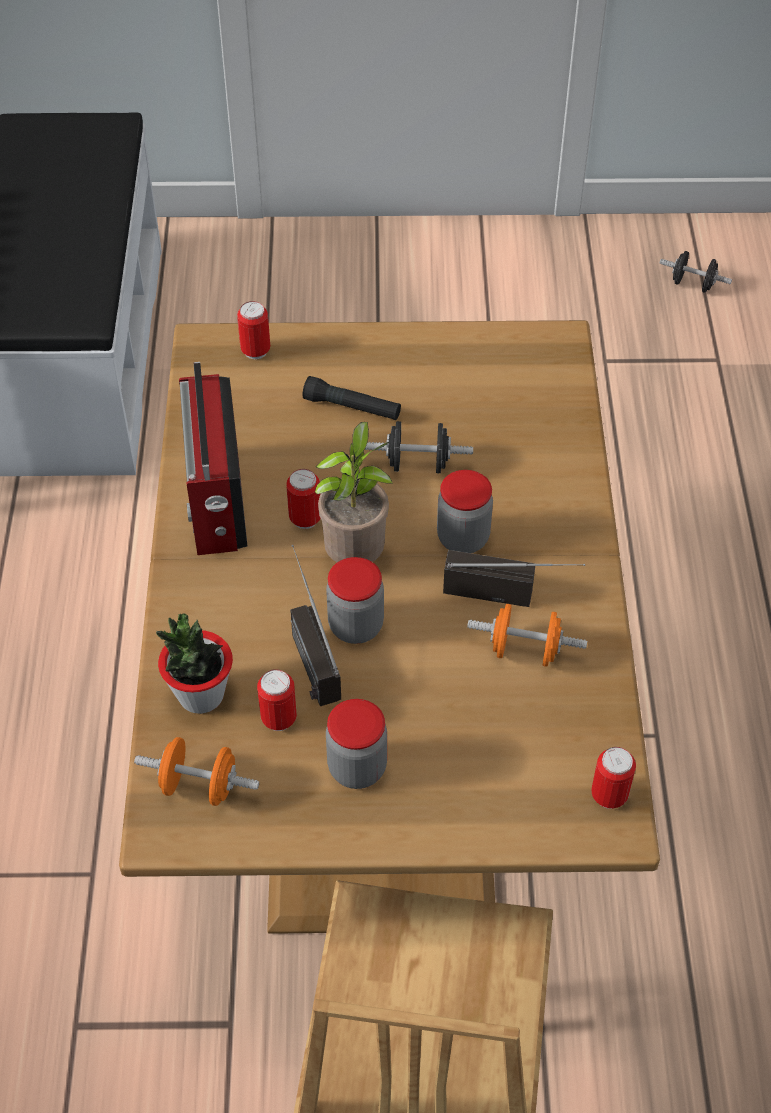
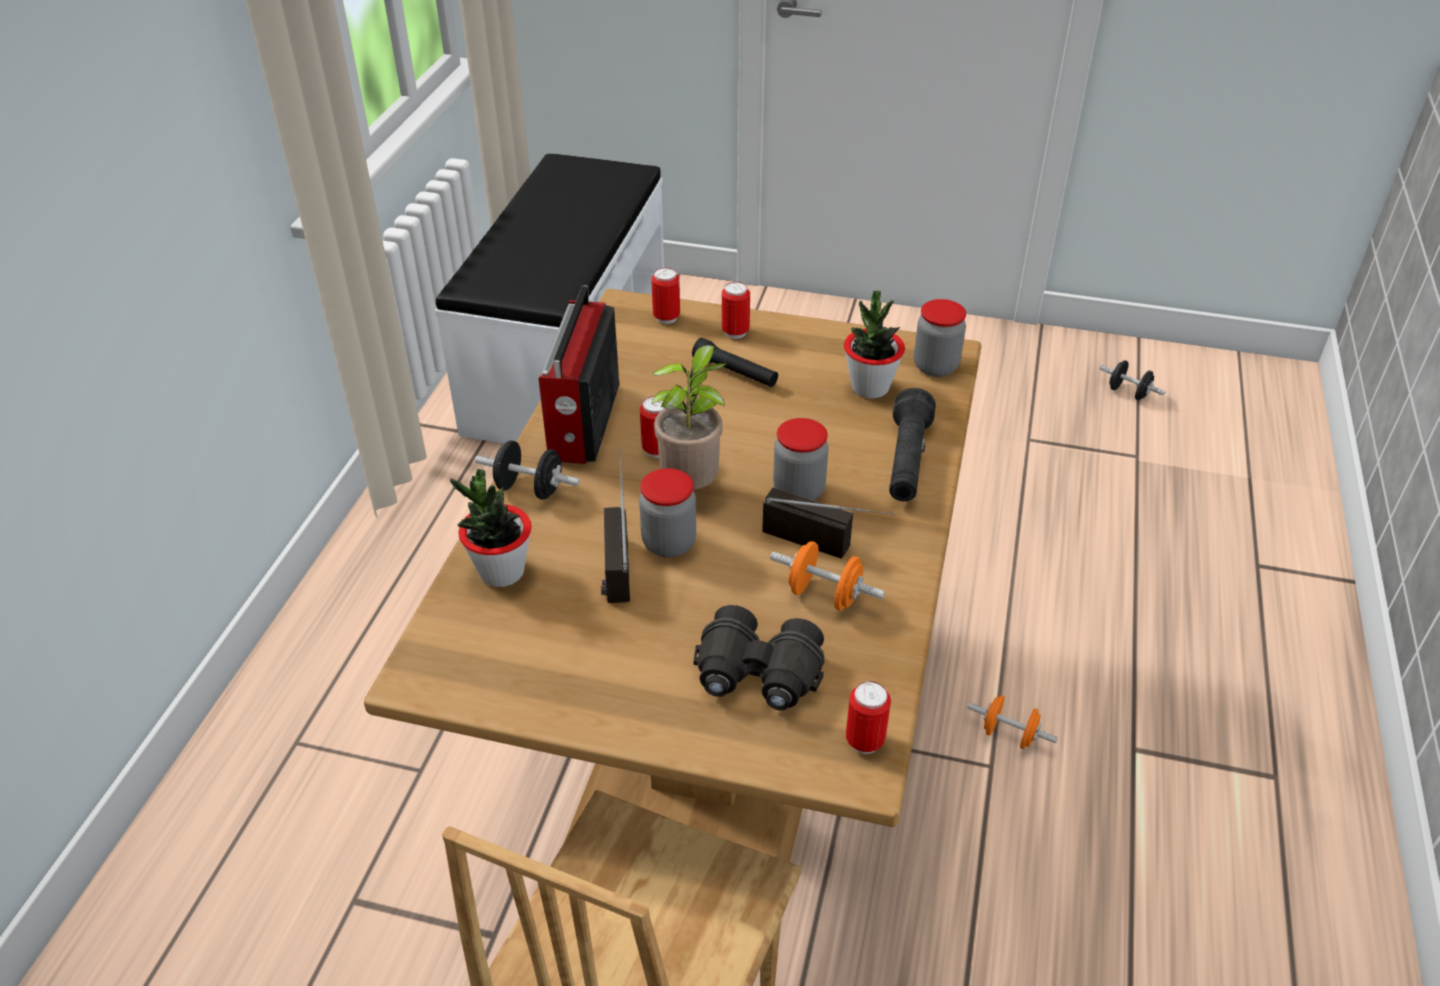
camera: 15 degrees right, 10 degrees down
(199, 786) = (466, 647): orange dumbbell -> orange dumbbell (1008, 735)
(279, 719) = (565, 606): can -> can (735, 332)
(357, 768) = (621, 662): jar -> jar (935, 366)
(418, 464) = (778, 425): black dumbbell -> black dumbbell (530, 489)
(491, 752) = (758, 676): none -> black binoculars
(495, 400) = (870, 388): none -> potted plant
(557, 482) = (907, 462): none -> black flashlight

